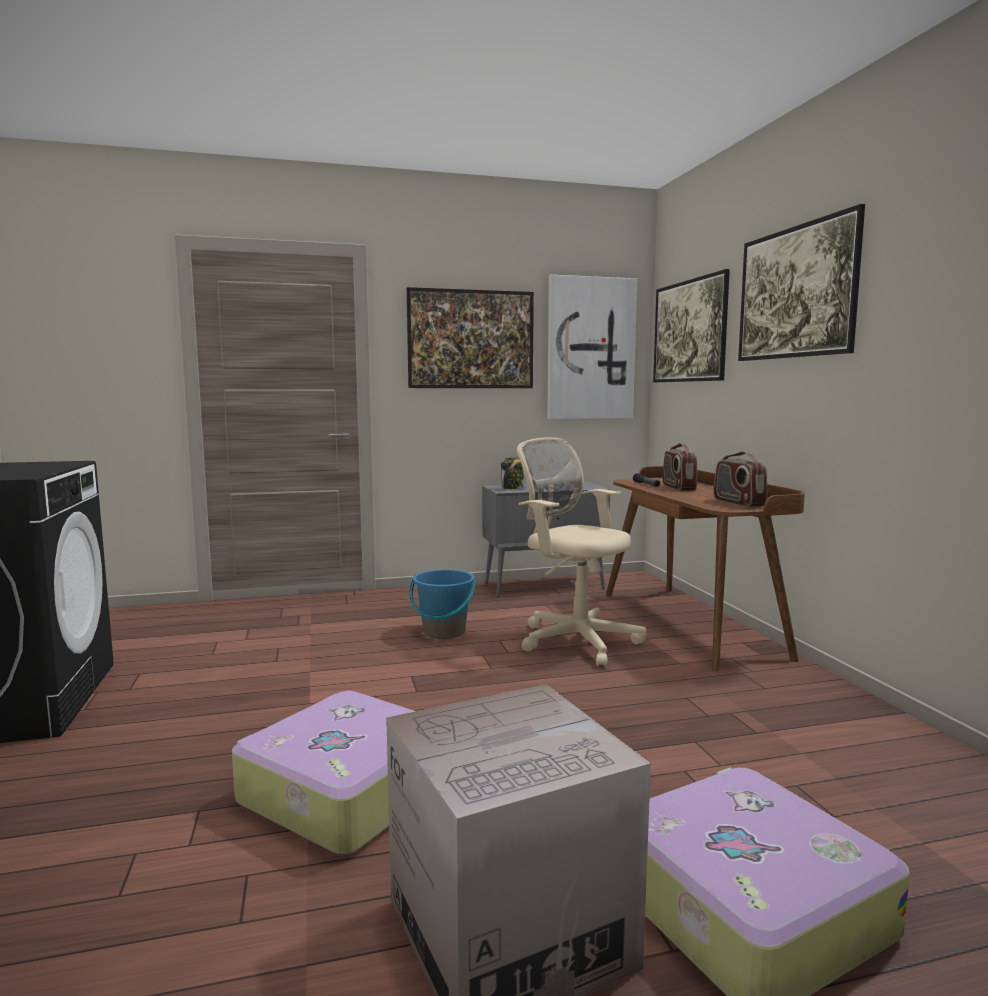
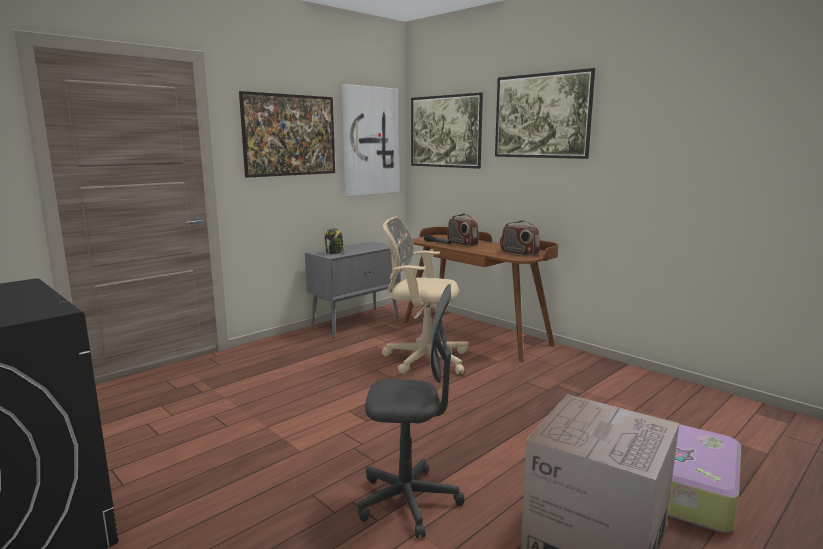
camera: 30 degrees left, 5 degrees up
(344, 790) = (408, 501): suitcase -> grey office chair
(444, 632) = (329, 372): blue bucket -> none

